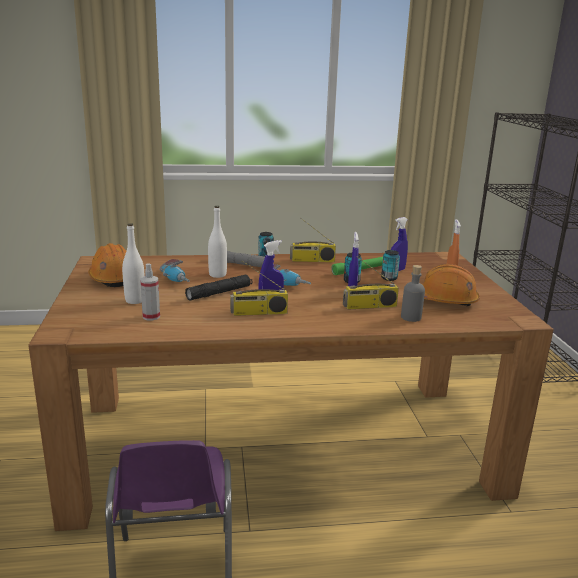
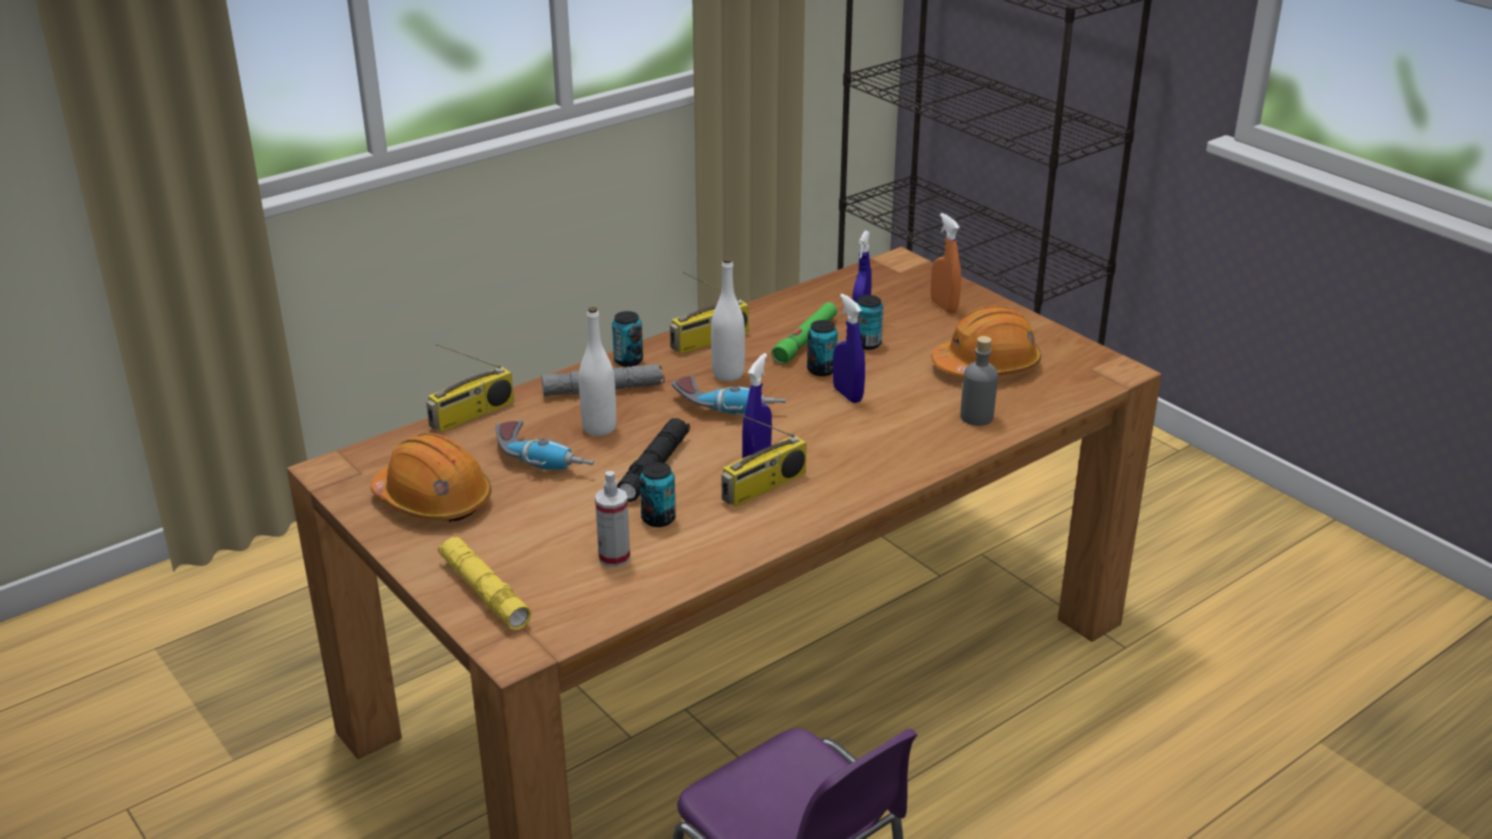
camera: 30 degrees left, 10 degrees up
(80, 311) = (484, 592): none -> yellow flashlight
(135, 300) = (541, 534): white bottle -> white bottle (728, 374)
(192, 309) = (658, 519): none -> can
(369, 306) = (901, 415): radio -> radio (472, 415)

